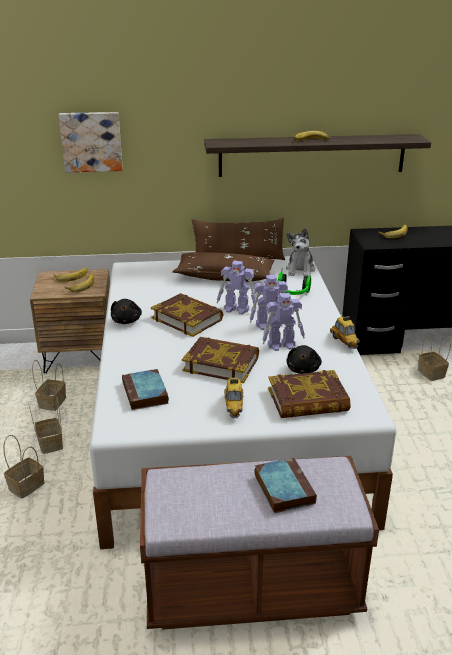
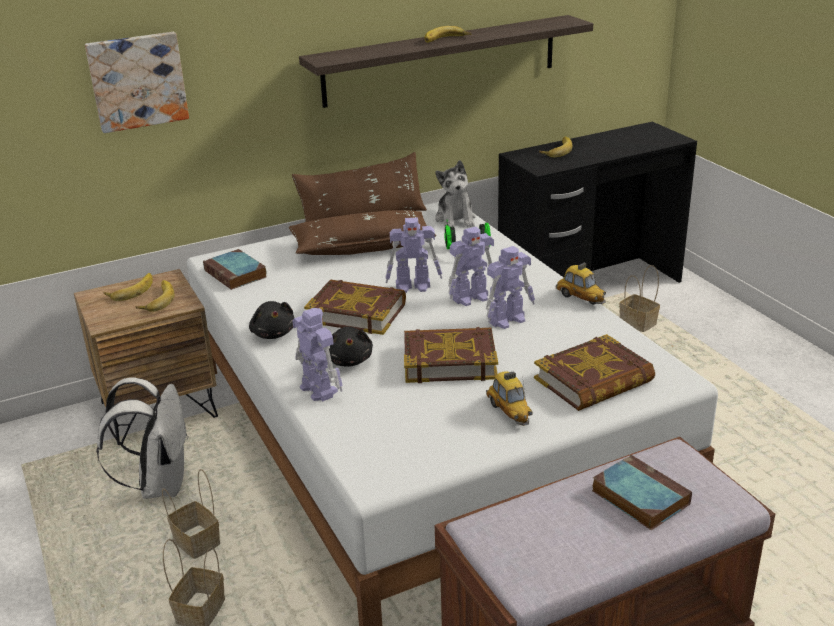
camera: 20 degrees left, 0 degrees up
(52, 403) = (160, 484): basket -> white backpack
(126, 362) = (318, 389): none -> toy robot
(145, 393) = (379, 424): book -> book (236, 274)
(303, 369) = (558, 344): black plush toy -> black plush toy (349, 360)

